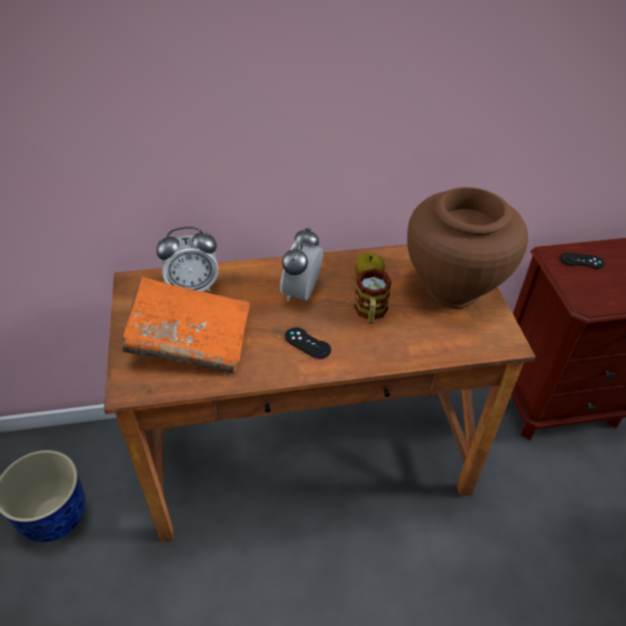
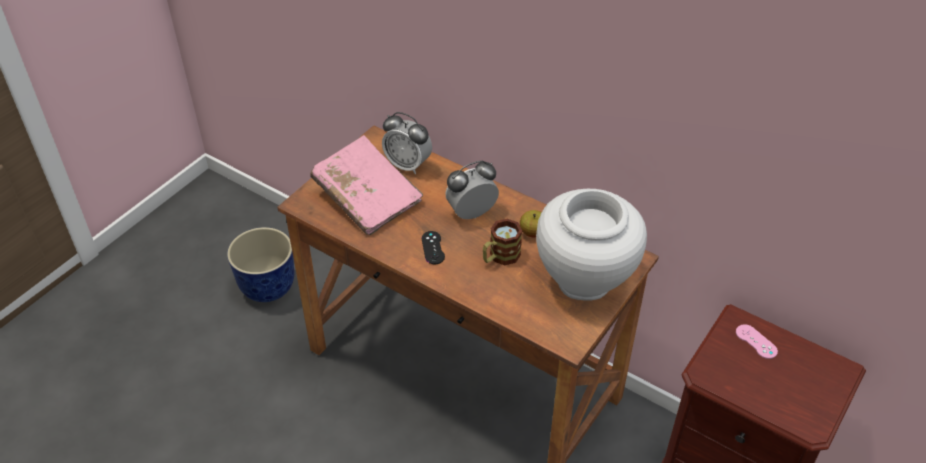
camera: 45 degrees right, 0 degrees up
(190, 339) = (367, 197): orange book -> pink book
(453, 289) = (584, 281): brown vase -> white vase
(582, 261) = (756, 341): black game controller -> pink game controller

